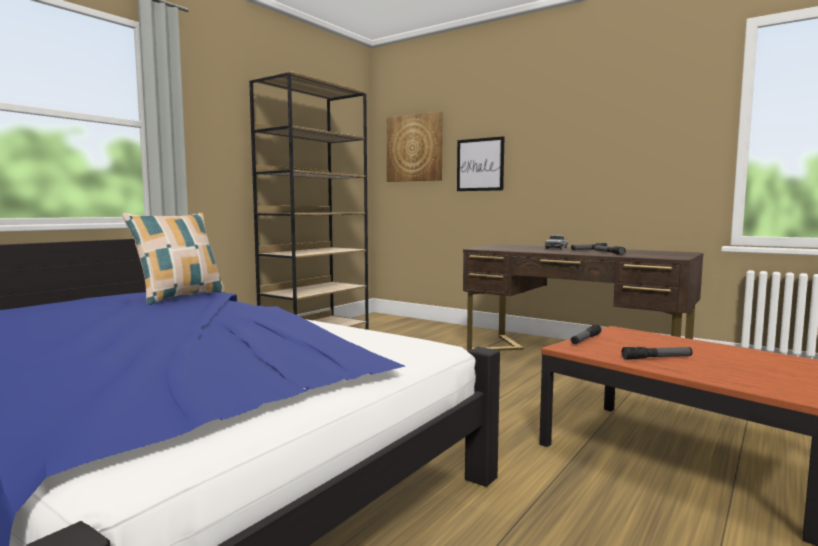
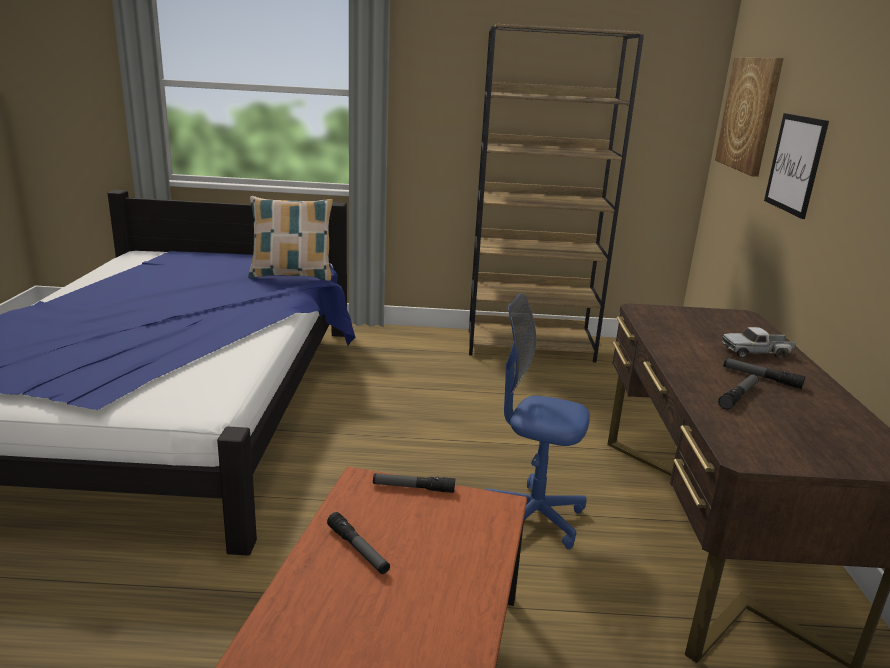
camera: 55 degrees right, 15 degrees up
(527, 384) = (532, 517): none -> blue office chair

